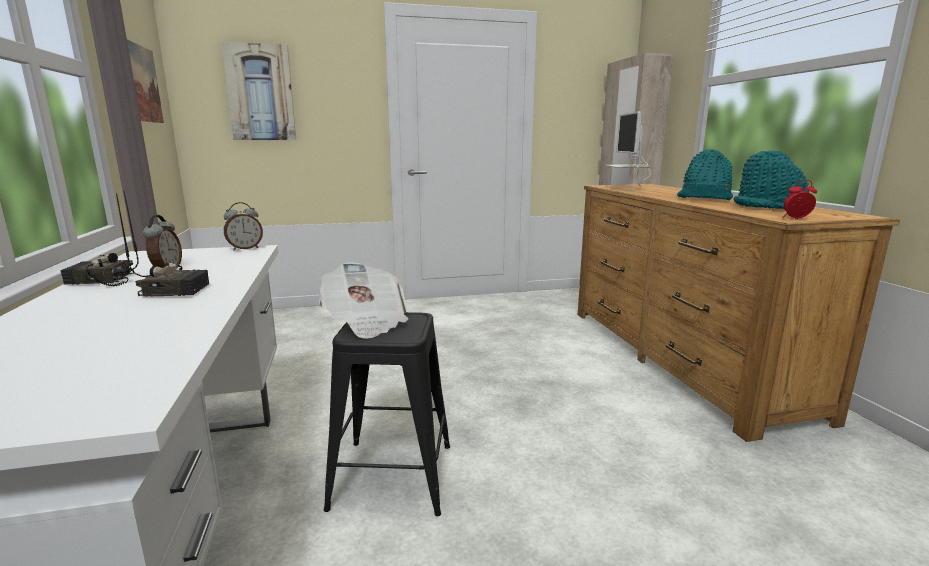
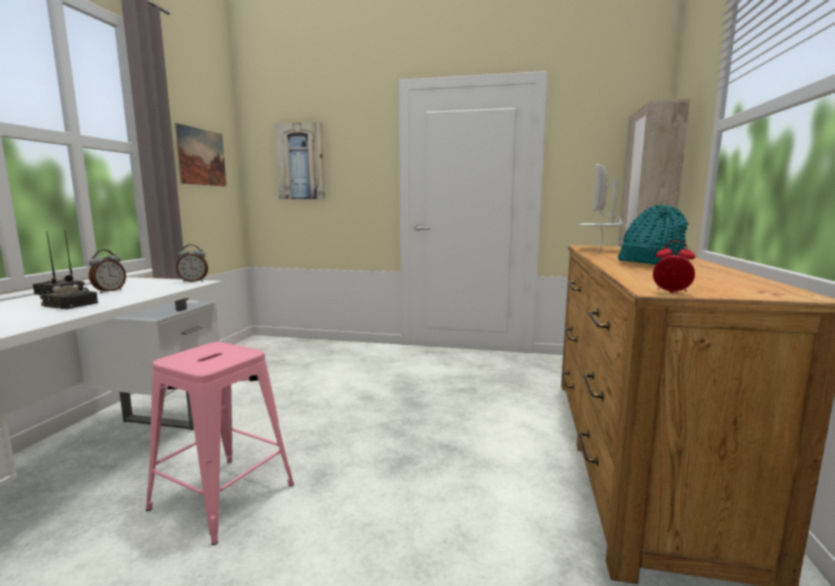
camera: 25 degrees right, 5 degrees down
(365, 321) = (203, 350): newspaper -> none
(392, 475) = (223, 496): black stool -> pink stool
(769, 207) = (700, 277): turquoise hat -> none

